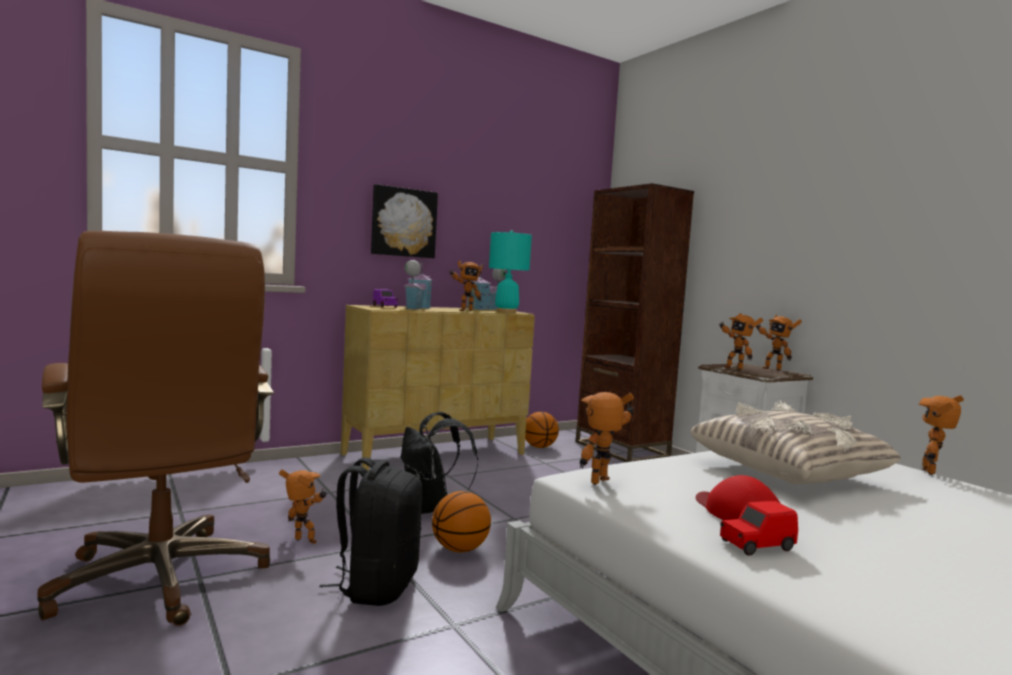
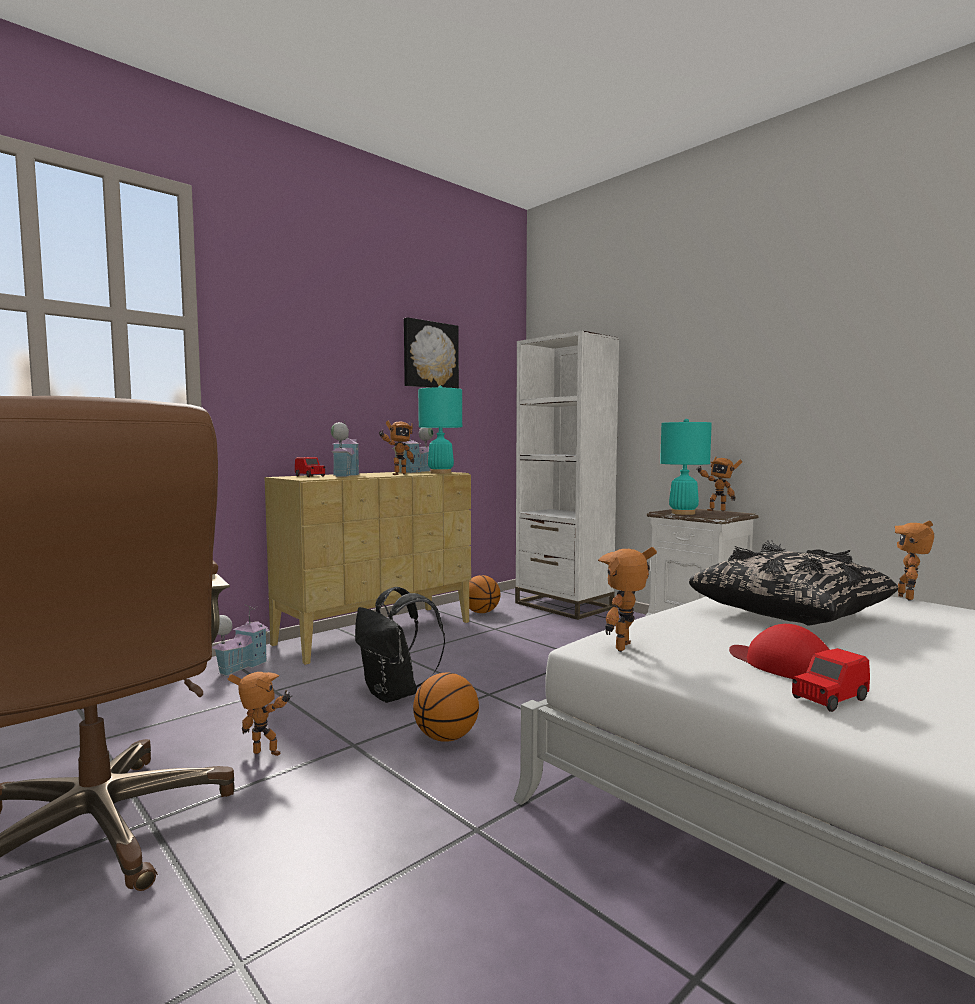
camera: 10 degrees left, 0 degrees up
(310, 469) = (241, 666): none -> toy house
(376, 586) = (370, 796): black backpack -> none
(384, 307) = (310, 476): purple toy car -> red toy car
(403, 222) = (321, 382): picture -> picture (429, 355)
(621, 449) = (563, 606): brown bookcase -> white bookcase
(734, 368) = (683, 513): toy robot -> turquoise table lamp
(787, 473) = (790, 615): beige pillow -> black pillow

